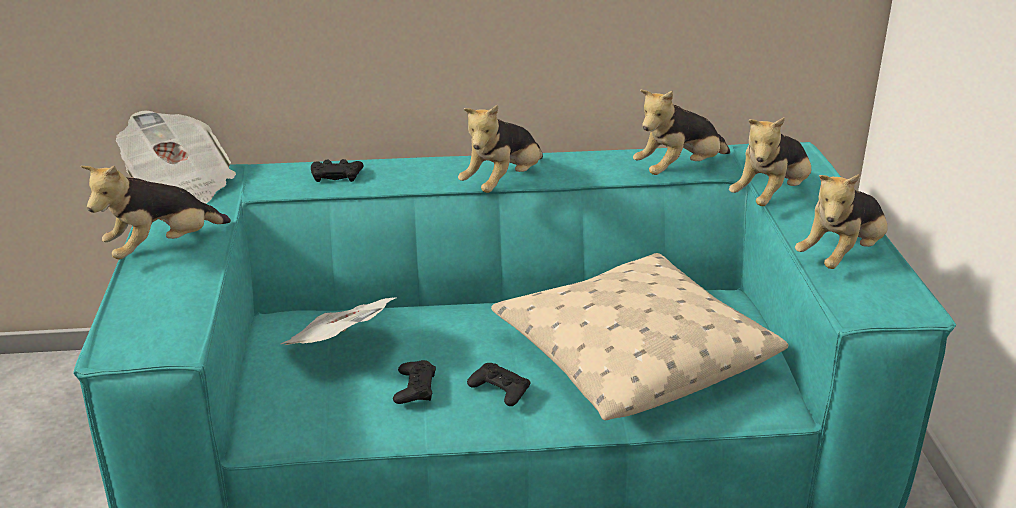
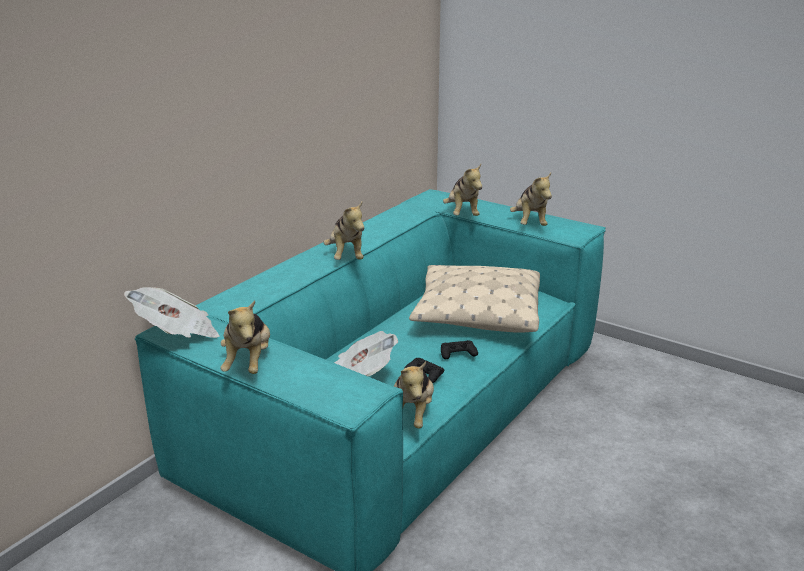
camera: 50 degrees left, 5 degrees down
(336, 175) = (256, 289): black game controller -> none
(679, 170) = (405, 219): plush toy -> plush toy (412, 415)

